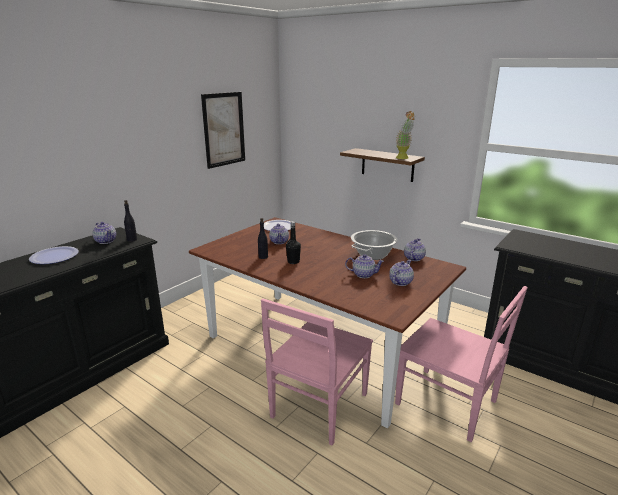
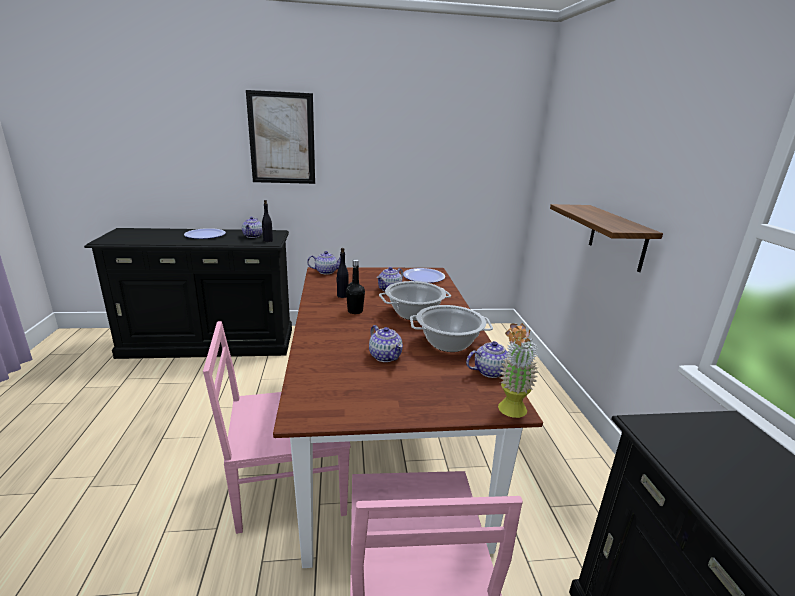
camera: 45 degrees right, 0 degrees up
(224, 129) = (440, 156): picture -> picture (282, 138)
(325, 249) = (414, 314): none -> cooking pot
(400, 282) = (402, 386): teapot -> teapot (326, 271)
(403, 158) = (615, 227): potted plant -> potted plant (510, 413)

